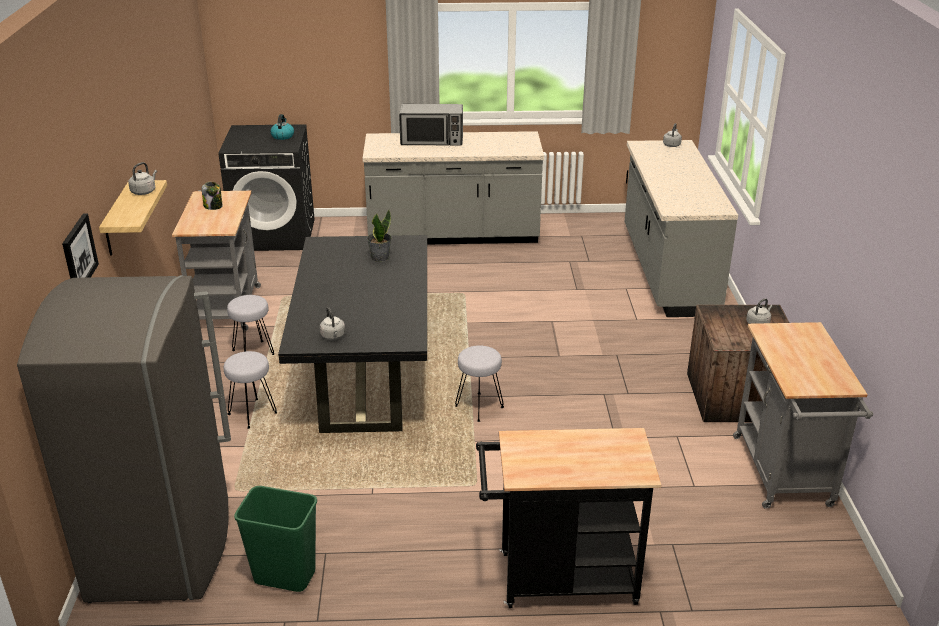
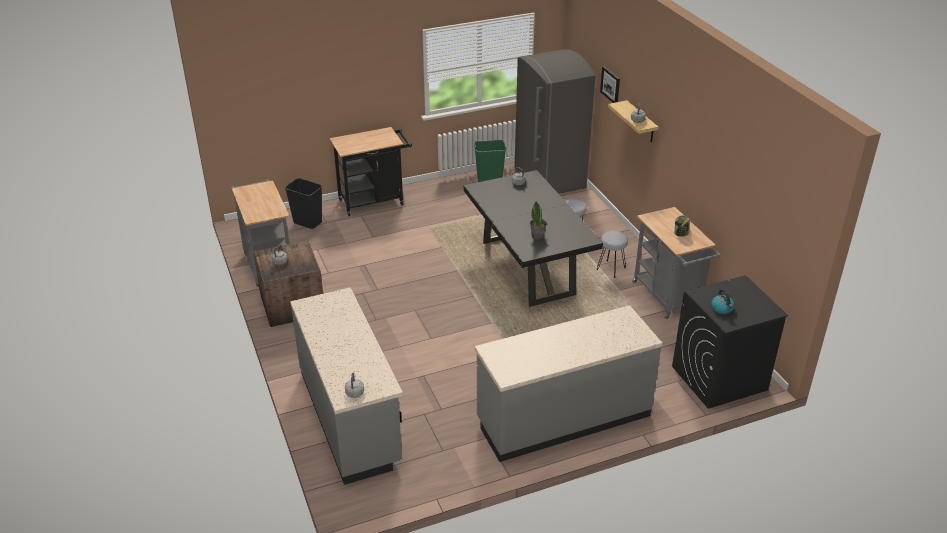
camera: 160 degrees right, 5 degrees up
(432, 141) = (591, 344): microwave -> none
(479, 407) = (448, 265): grey stool -> none
(710, 553) = (308, 222): none -> black trash can

